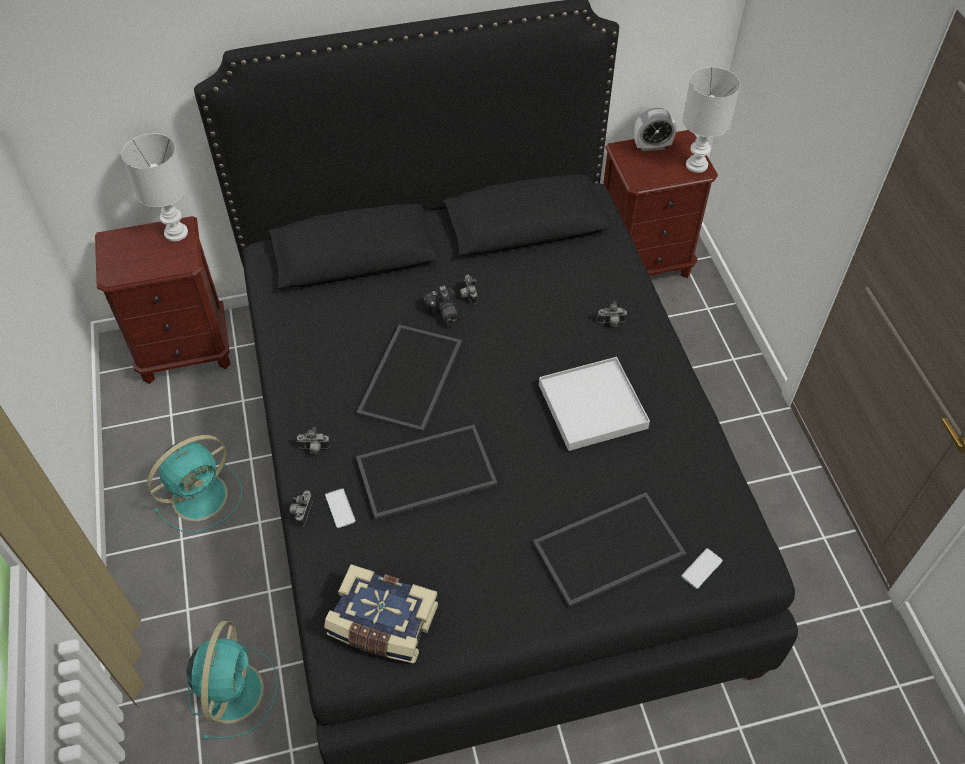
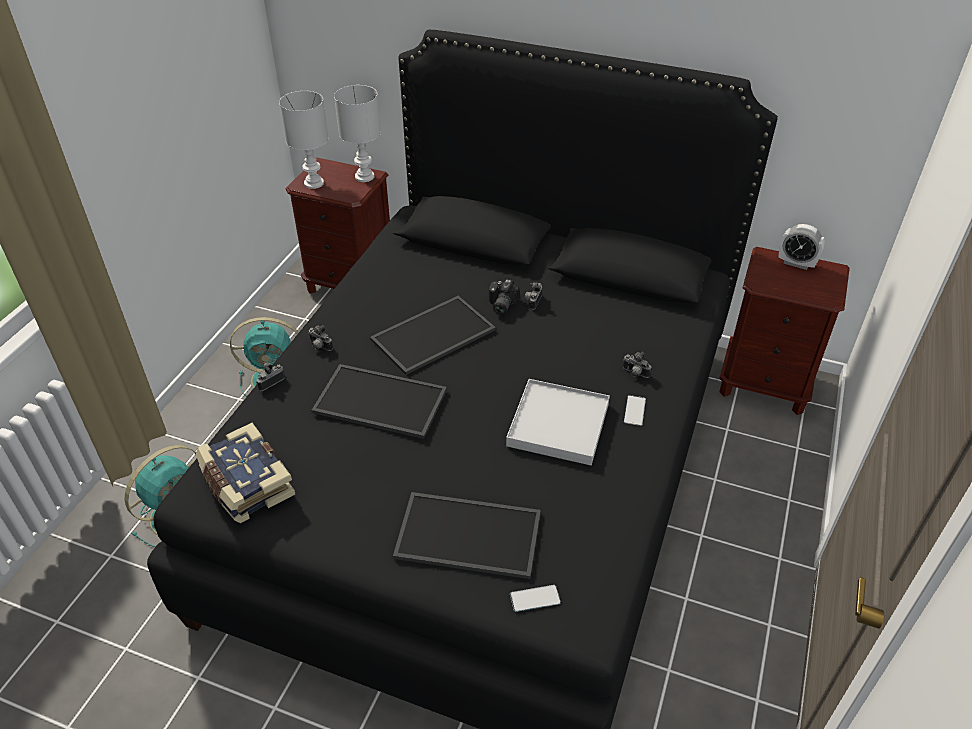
camera: 35 degrees right, 10 degrees down
(340, 508) = (297, 393): phone -> phone (634, 410)
(695, 165) = (826, 292): white table lamp -> white table lamp (313, 183)

